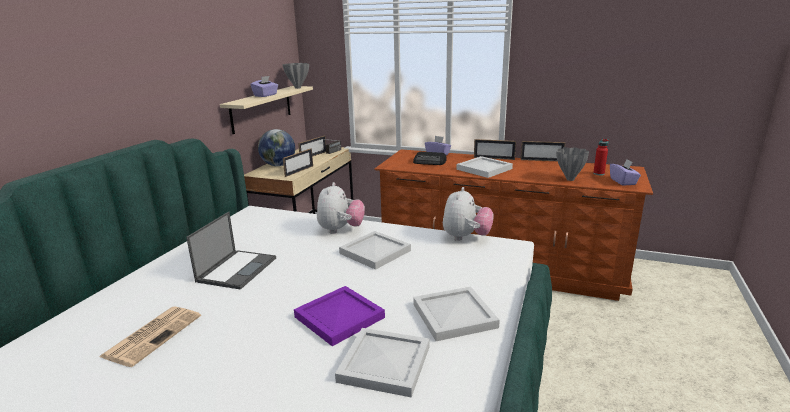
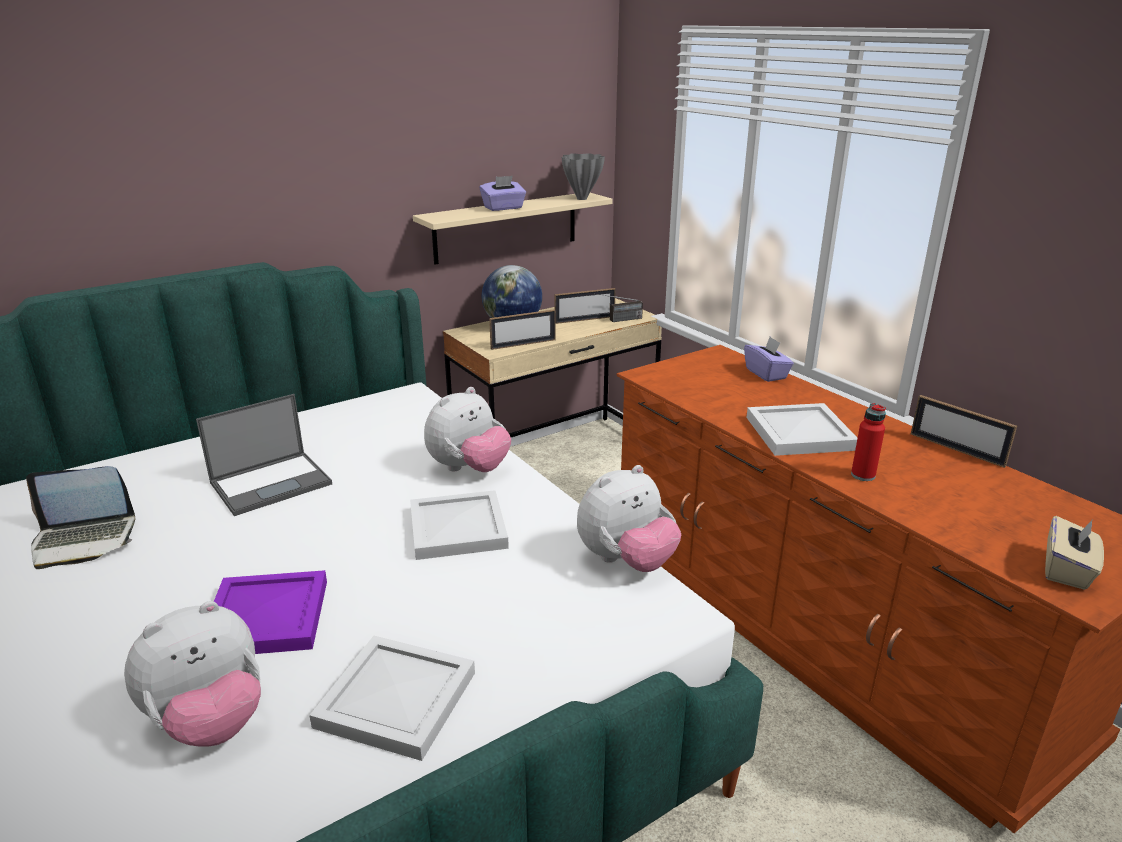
camera: 35 degrees right, 5 degrees up
(153, 335) = (84, 540): newspaper -> laptop
(384, 363) = (210, 722): white tray -> plush toy
(430, 162) = (725, 387): radio -> none
(494, 158) = (860, 414): picture frame -> none
(569, 179) = (942, 517): grey vase -> none
(598, 173) = (1039, 527): red bottle -> red bottle (863, 475)
(623, 182) = (1067, 570): purple tissue box -> beige tissue box

